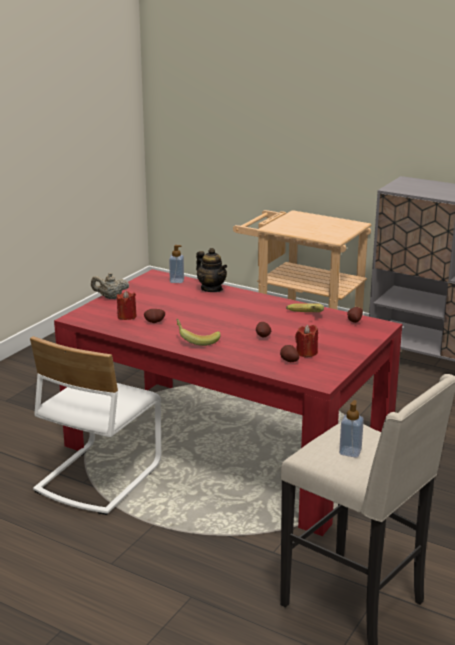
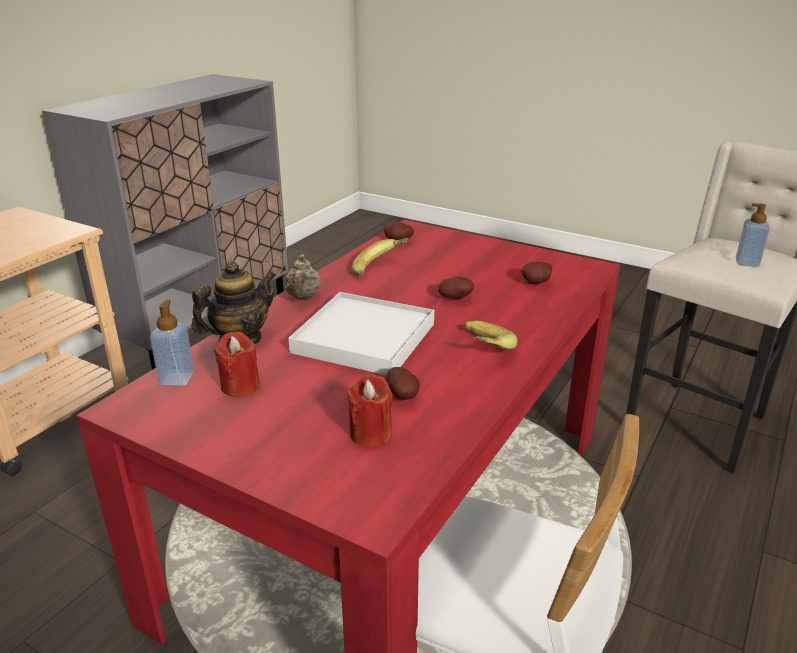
camera: 90 degrees left, 5 degrees up
(110, 297) = (249, 466): beige teapot -> beige teapot (303, 297)
(212, 314) = (363, 338): none -> white tray
(306, 353) = (506, 272): red candle -> red candle (240, 385)

